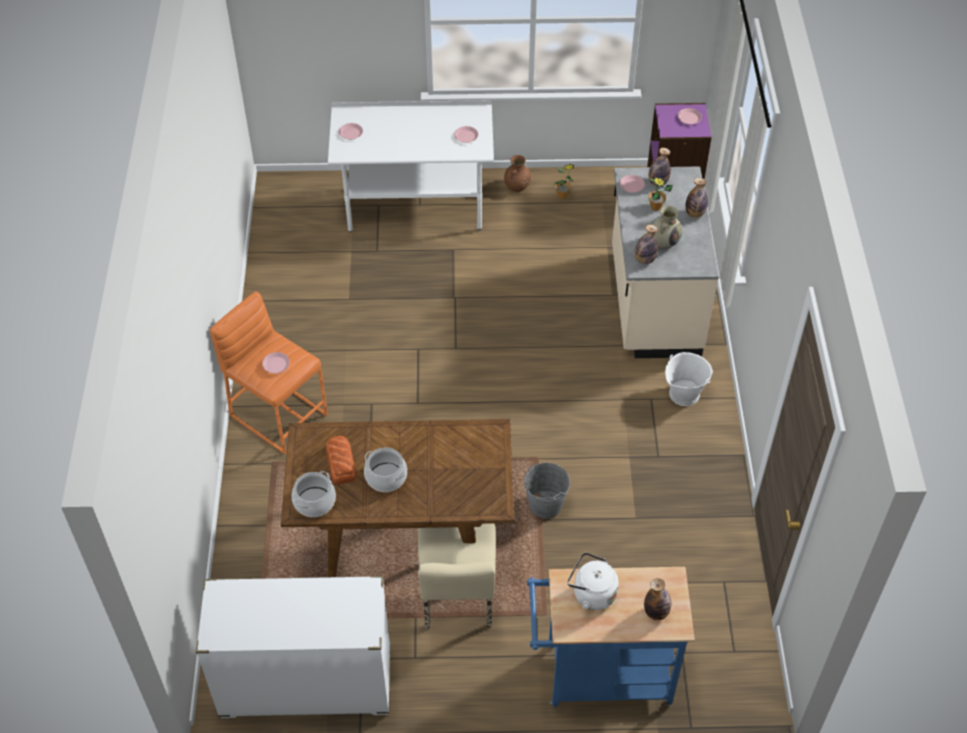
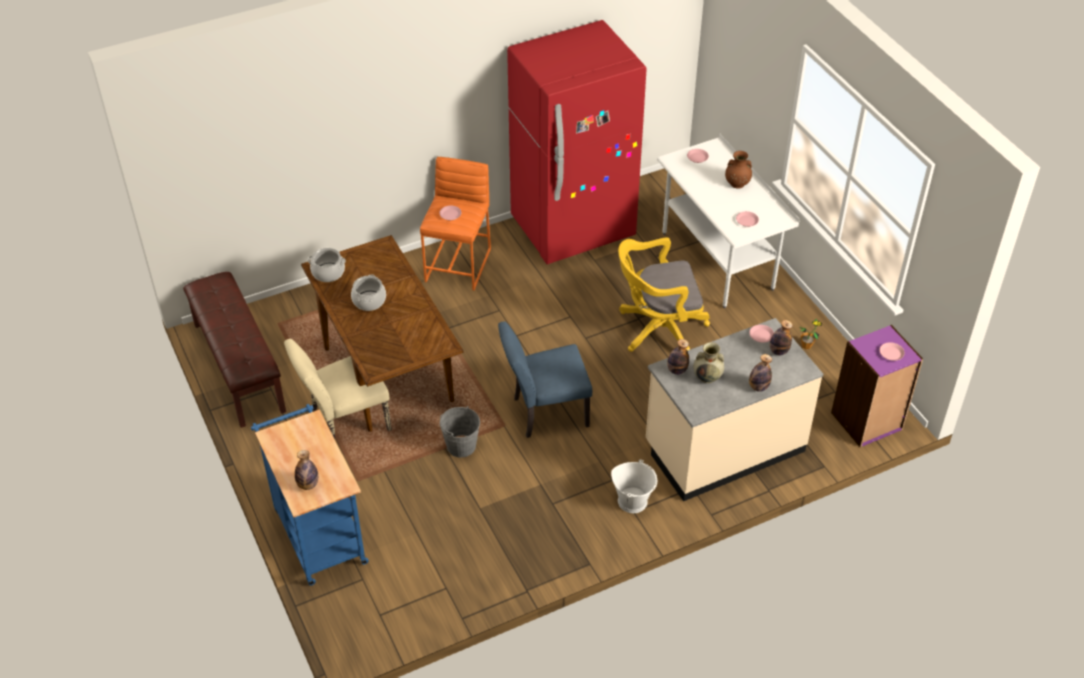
camera: 65 degrees right, 5 degrees down
(291, 298) = (573, 228): none -> red fridge
(306, 684) = (238, 367): white dresser -> brown bench
(341, 463) = (370, 273): bread -> none
(478, 289) = (657, 329): none -> yellow office chair
(517, 187) = (792, 313): brown vase -> brown vase (737, 184)
(538, 419) = (544, 413): none -> blue chair
(591, 593) = (308, 440): white kettle -> none
(656, 207) = (747, 358): potted plant -> none

